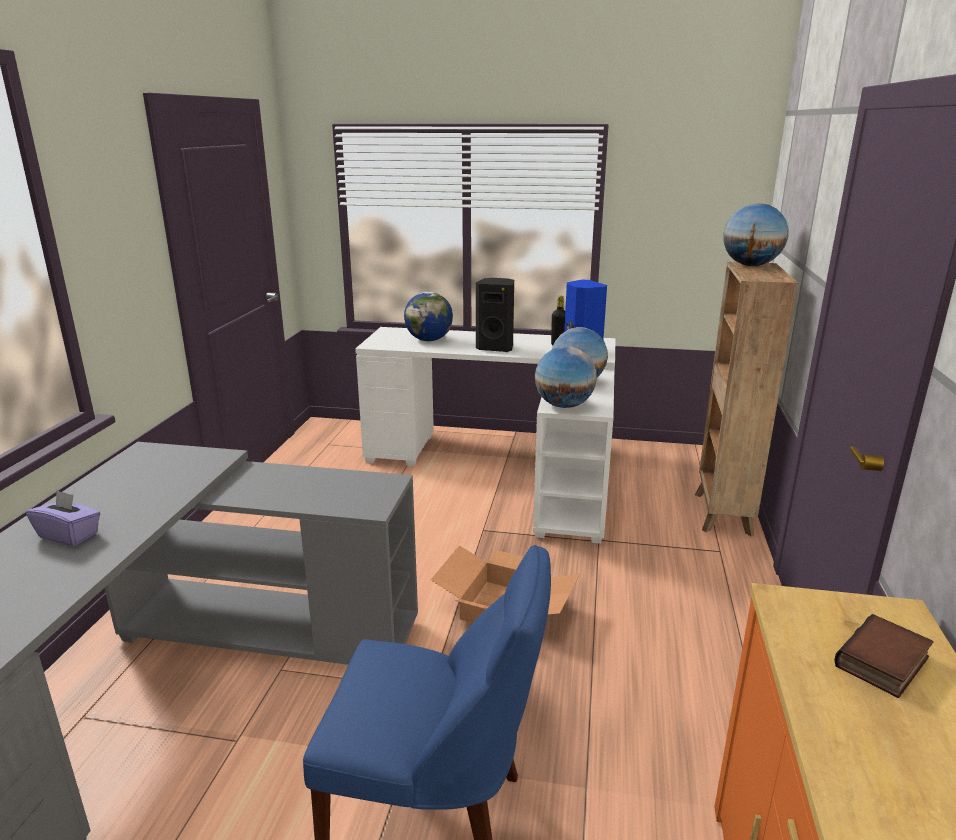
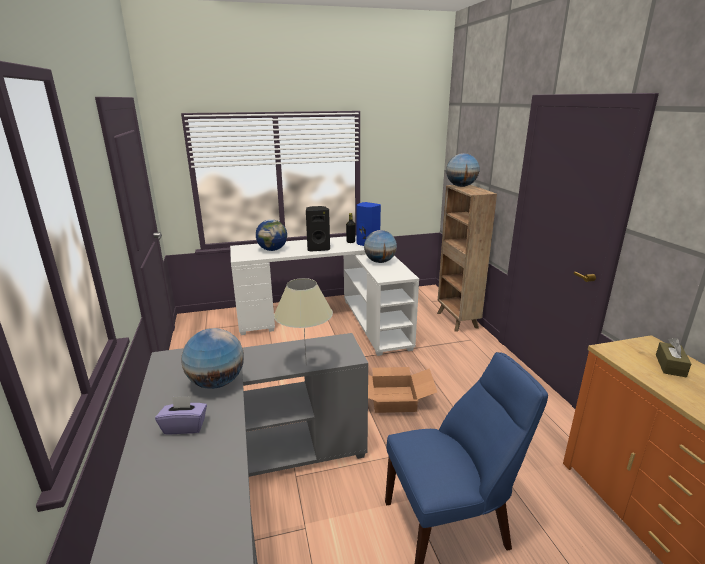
camera: 25 degrees left, 0 degrees up
(300, 502) = (306, 364): none -> beige table lamp
(563, 405) = (387, 276): globe -> globe (216, 383)
(884, 664) = (670, 365): book -> brown tissue box

